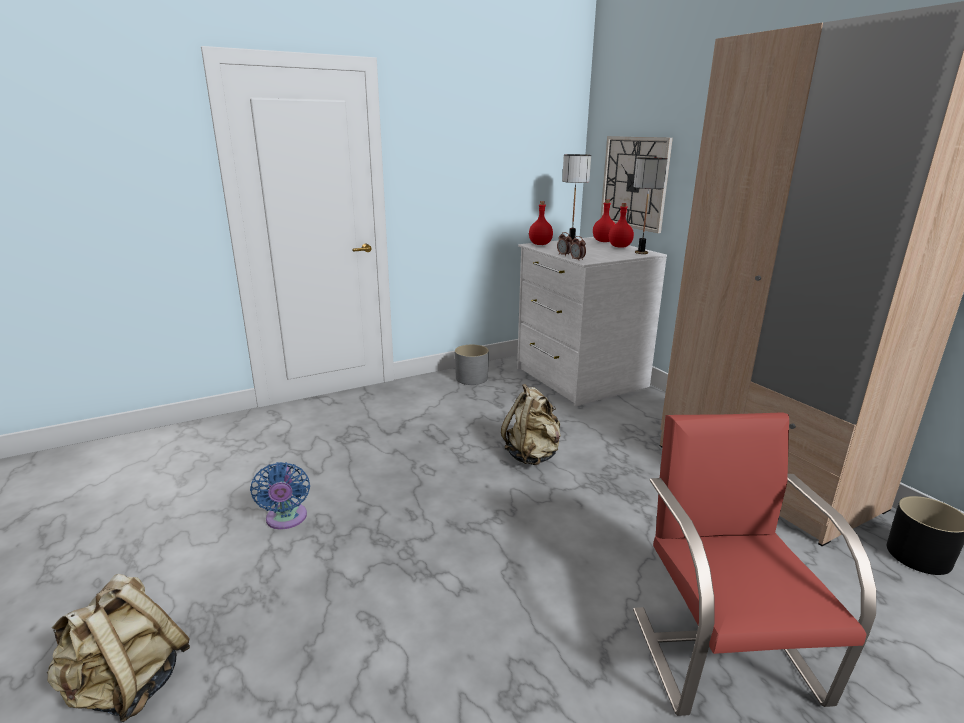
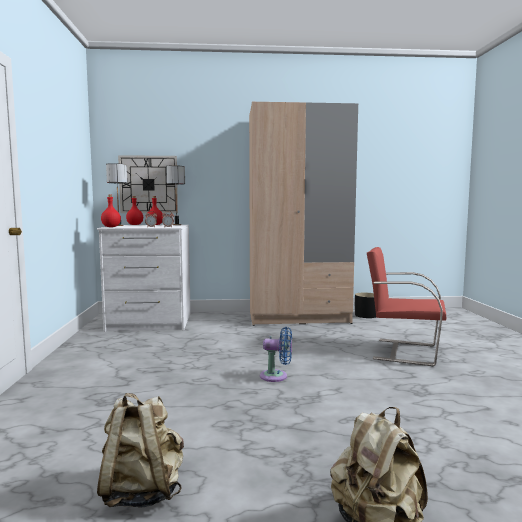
camera: 65 degrees left, 15 degrees down
(286, 519) = (206, 439): blue fan -> blue fan (277, 376)
(471, 378) = (89, 345): grey planter -> none
(532, 455) = (224, 350): beige backpack -> beige backpack (142, 492)

